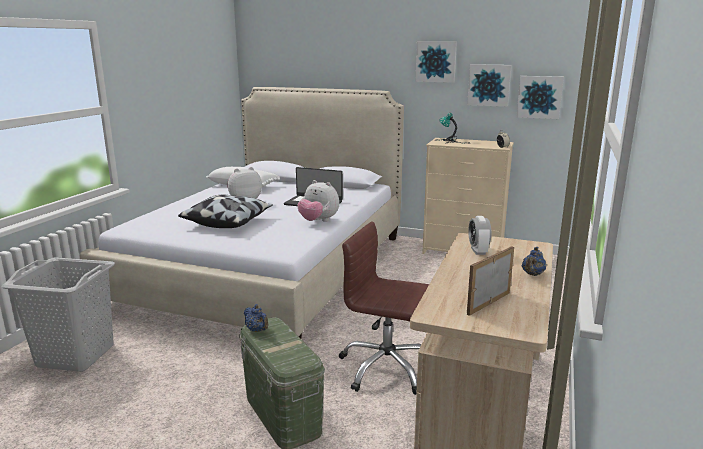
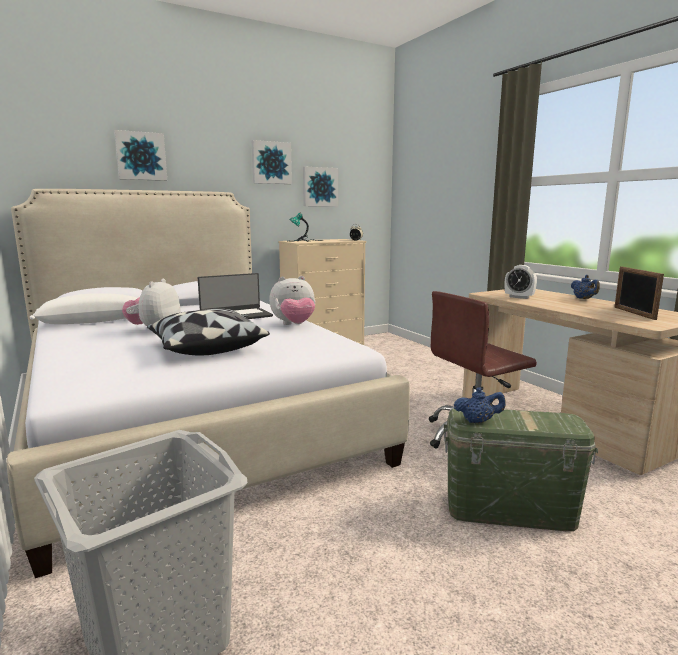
camera: 50 degrees left, 5 degrees down
(539, 97) = (359, 197): picture -> picture (141, 156)

